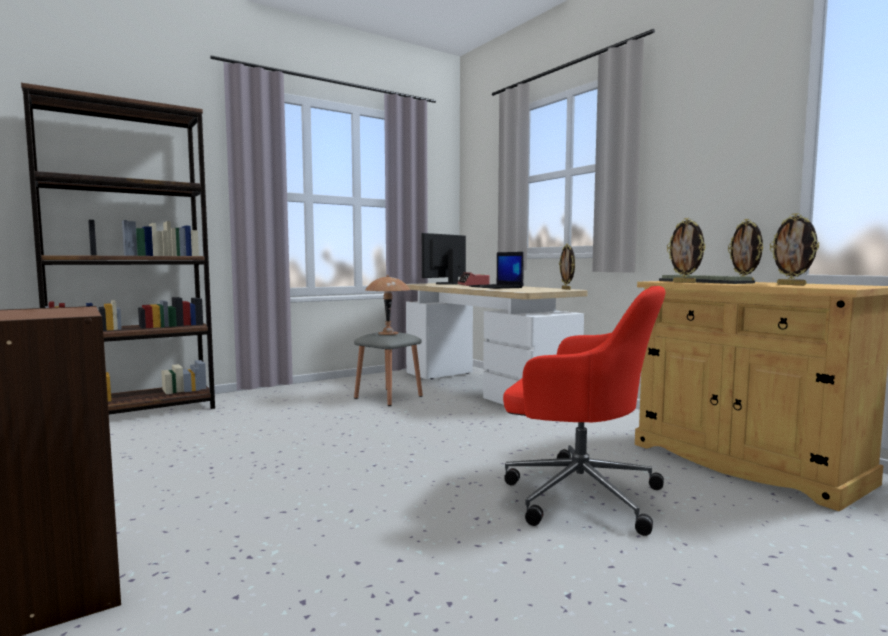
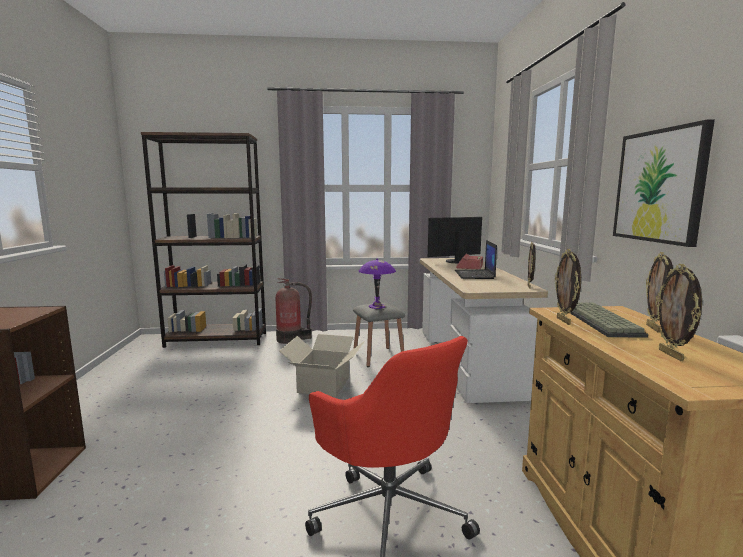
camera: 30 degrees right, 5 degrees up
(253, 397) = (291, 339): none -> fire extinguisher
(363, 426) = (324, 384): none -> cardboard box
(388, 333) = (377, 306): brown table lamp -> purple table lamp
(698, 180) = (659, 186): none -> picture

